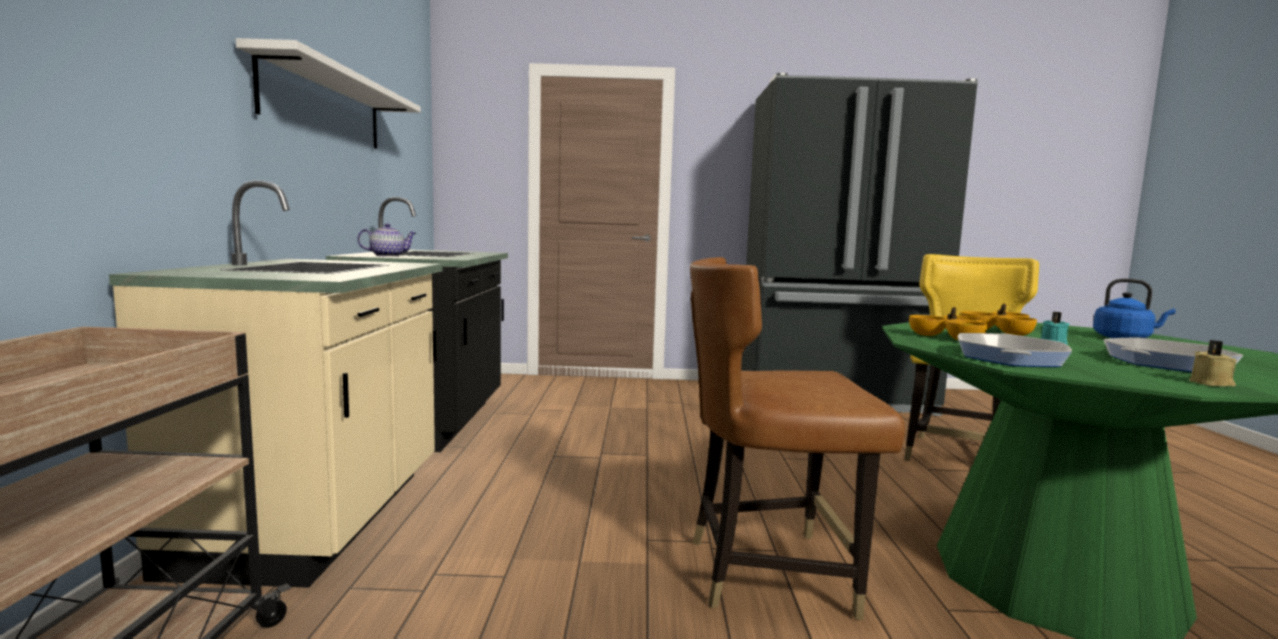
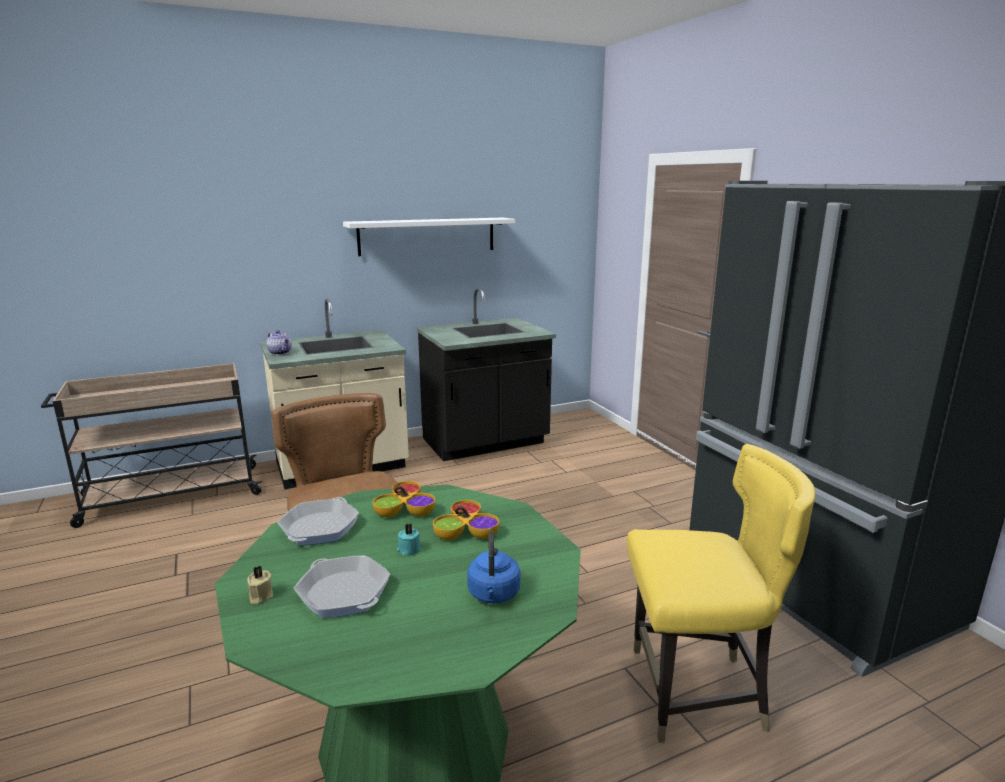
camera: 65 degrees right, 10 degrees up
(388, 256) = (439, 332): teapot -> teapot (280, 353)
(1009, 358) = (319, 528): frying pan -> frying pan turned 75 degrees counterclockwise

